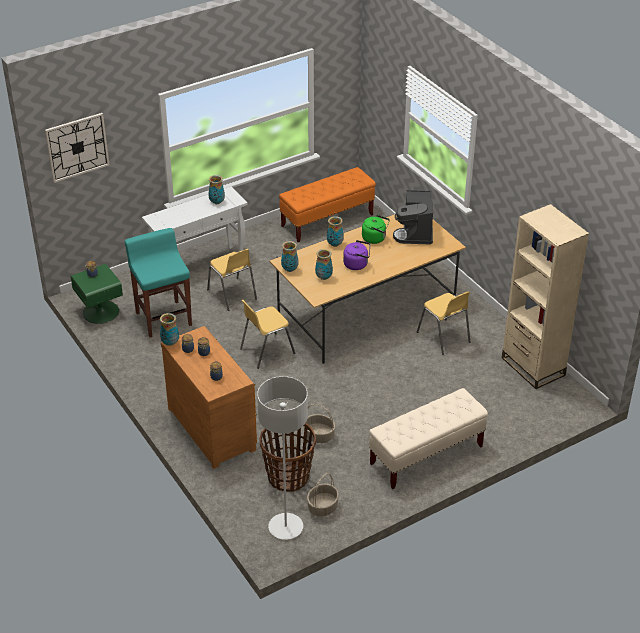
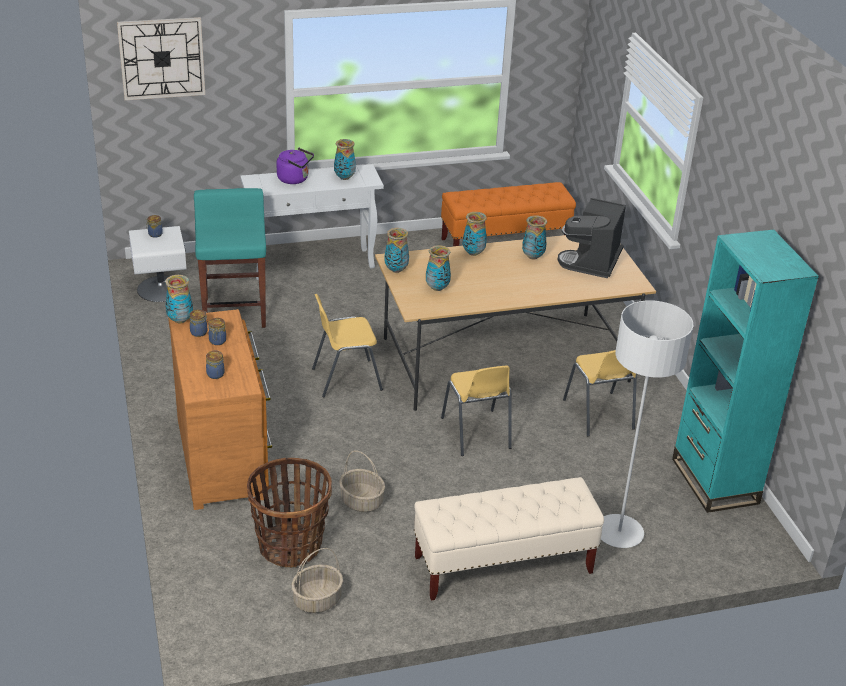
camera: 15 degrees right, 5 degrees down
(100, 312) = (160, 289): green nightstand -> white nightstand
(232, 295) = (337, 303): yellow chair -> yellow chair (476, 433)
(285, 527) = (250, 615): grey floor lamp -> grey floor lamp (619, 533)
(357, 264) = (492, 282): purple kettle -> purple kettle (295, 179)
(375, 238) = (533, 257): green kettle -> vase
(533, 366) = (714, 481): beige bookcase -> turquoise bookcase

